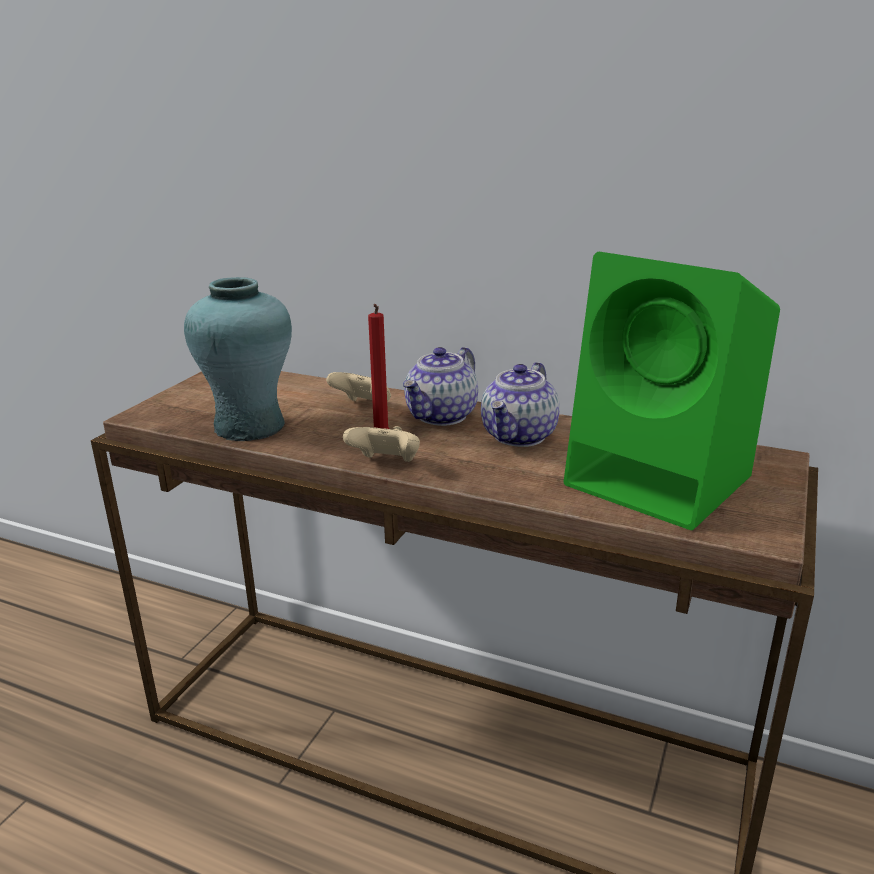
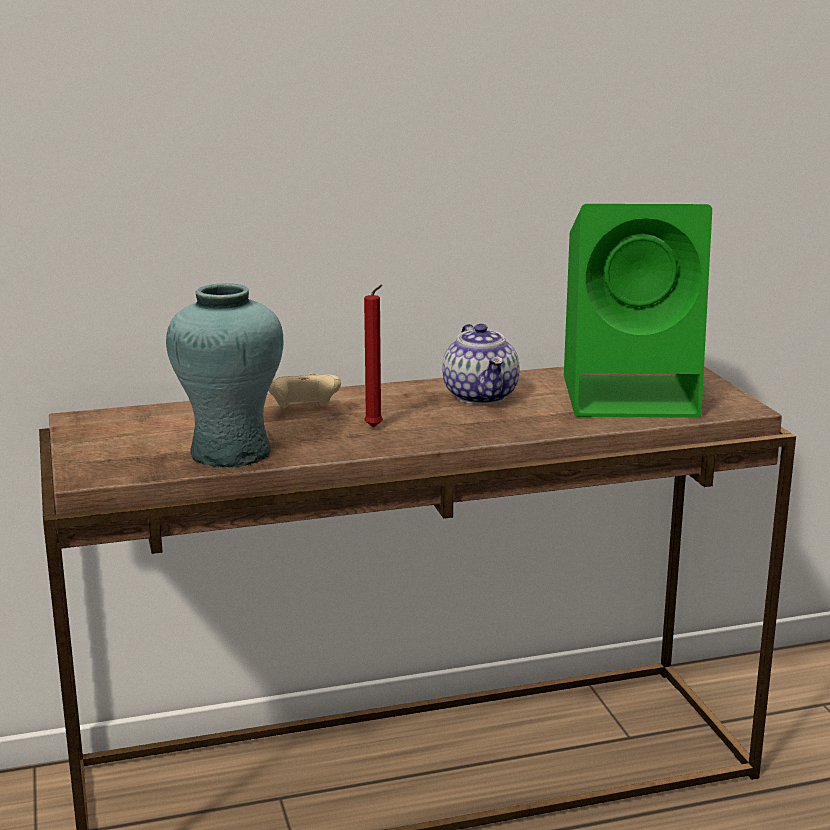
camera: 40 degrees left, 5 degrees down
(385, 464) = (419, 442): beige game controller -> none
(442, 416) = (389, 399): teapot -> none

